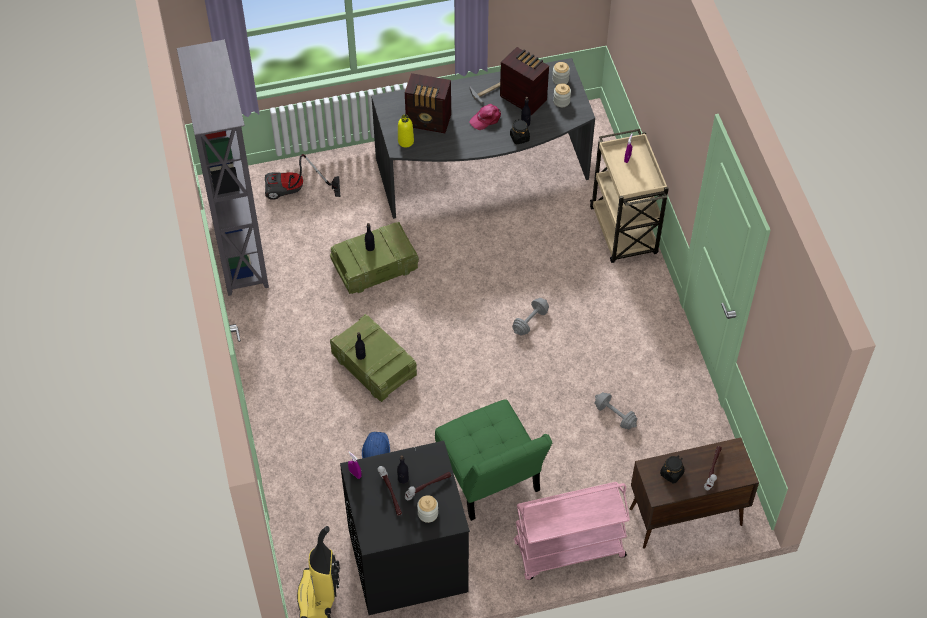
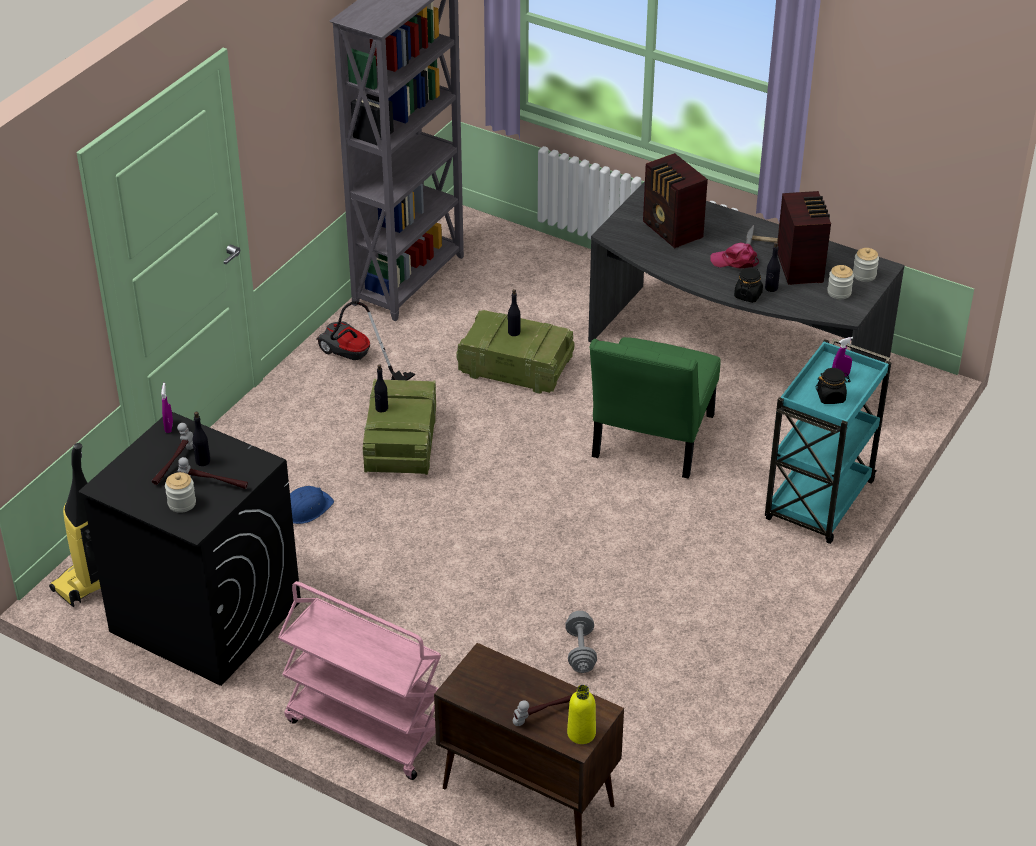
camera: 45 degrees right, 15 degrees down
(295, 192) = (525, 266): vacuum cleaner -> vacuum cleaner (355, 360)
(406, 141) = (625, 232): yellow bottle -> yellow bottle (581, 733)
(490, 479) = (376, 611): green chair -> green chair (650, 441)
(530, 321) = (606, 511): grey dumbbell -> none
(624, 232) = (818, 503): beige cart -> turquoise cart
(671, 473) = (498, 682): black jar -> black jar (831, 397)

